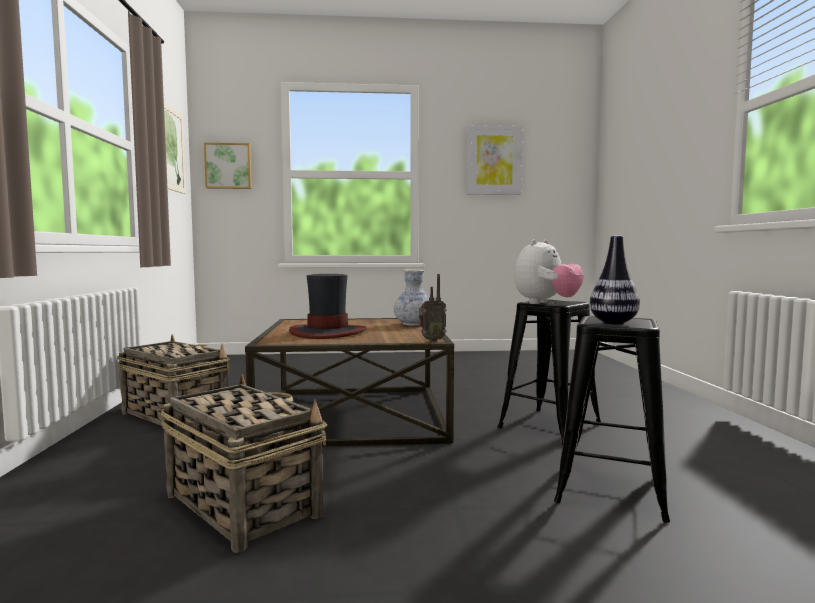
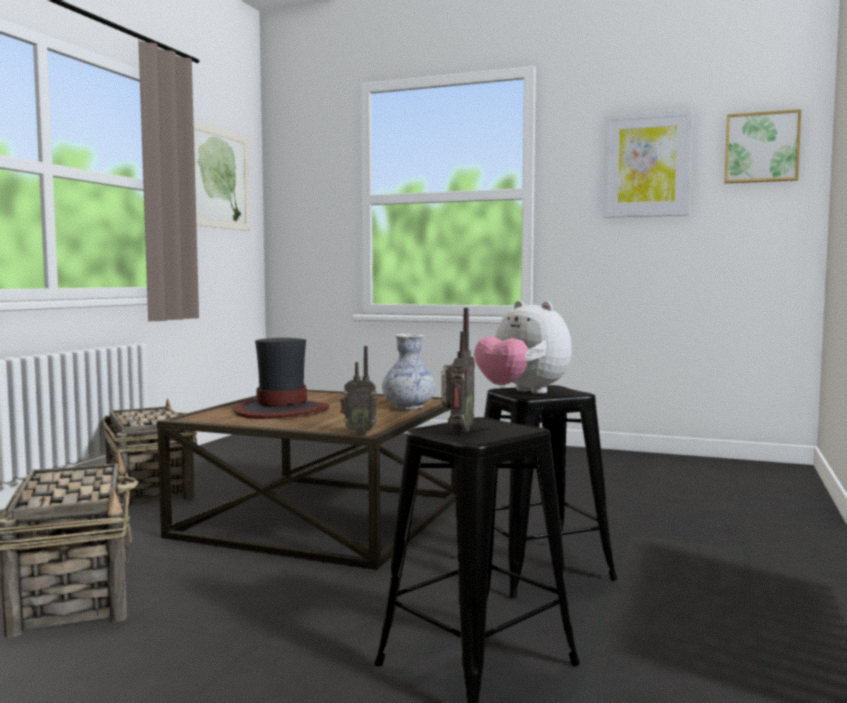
camera: 25 degrees right, 0 degrees up
(228, 166) = (302, 194): picture -> picture (761, 147)
(546, 303) = (522, 393): plush toy -> plush toy turned 75 degrees clockwise
(613, 323) = (456, 431): vase -> radio

